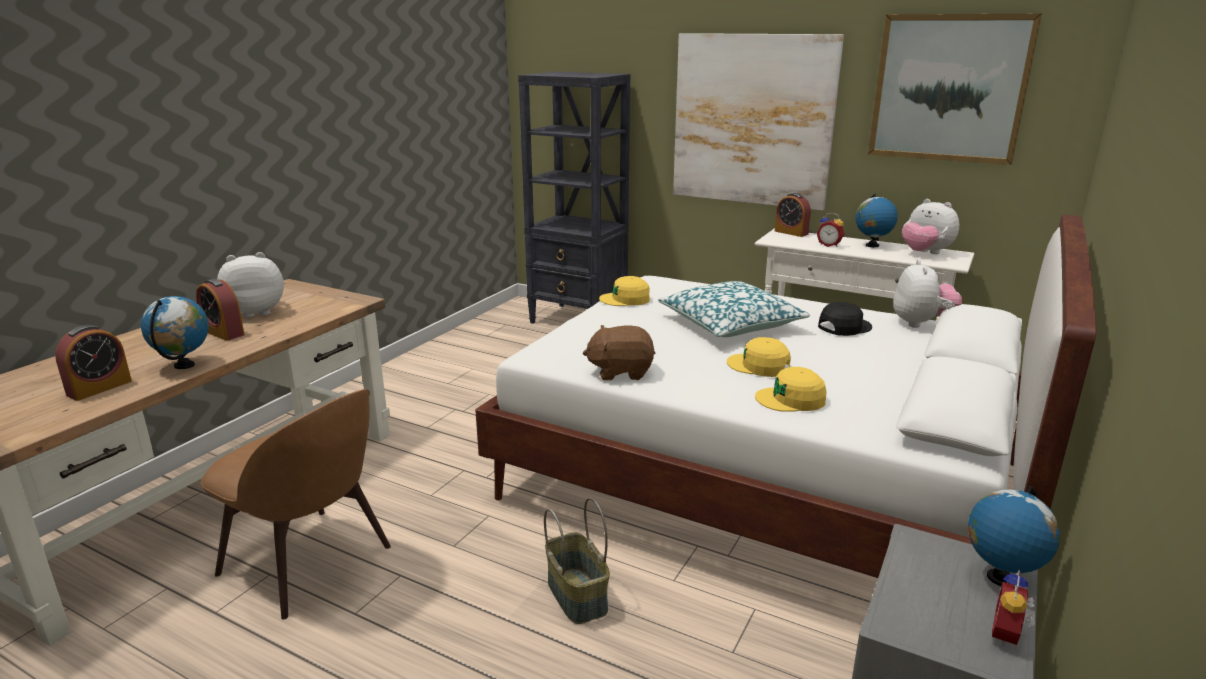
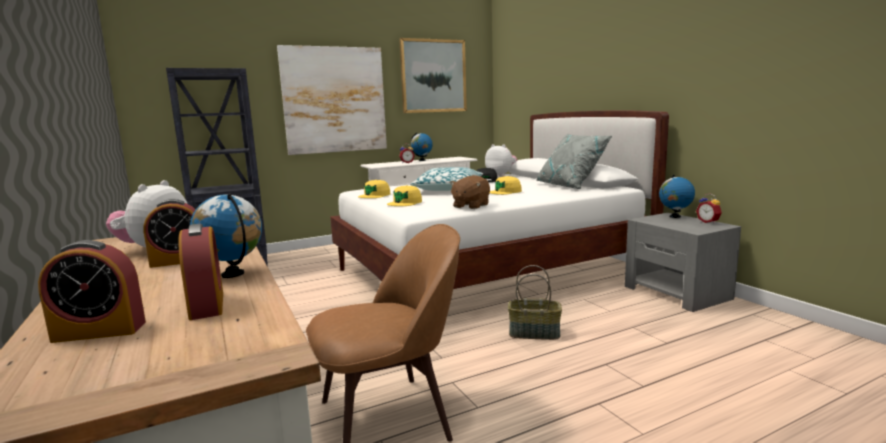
camera: 55 degrees left, 10 degrees down
(791, 232) = (375, 163): alarm clock -> alarm clock (99, 331)
(791, 399) = (546, 193): yellow cap -> yellow cap (405, 203)
(899, 403) = (570, 186): none -> grey pillow
(925, 253) = (447, 158): plush toy -> none

